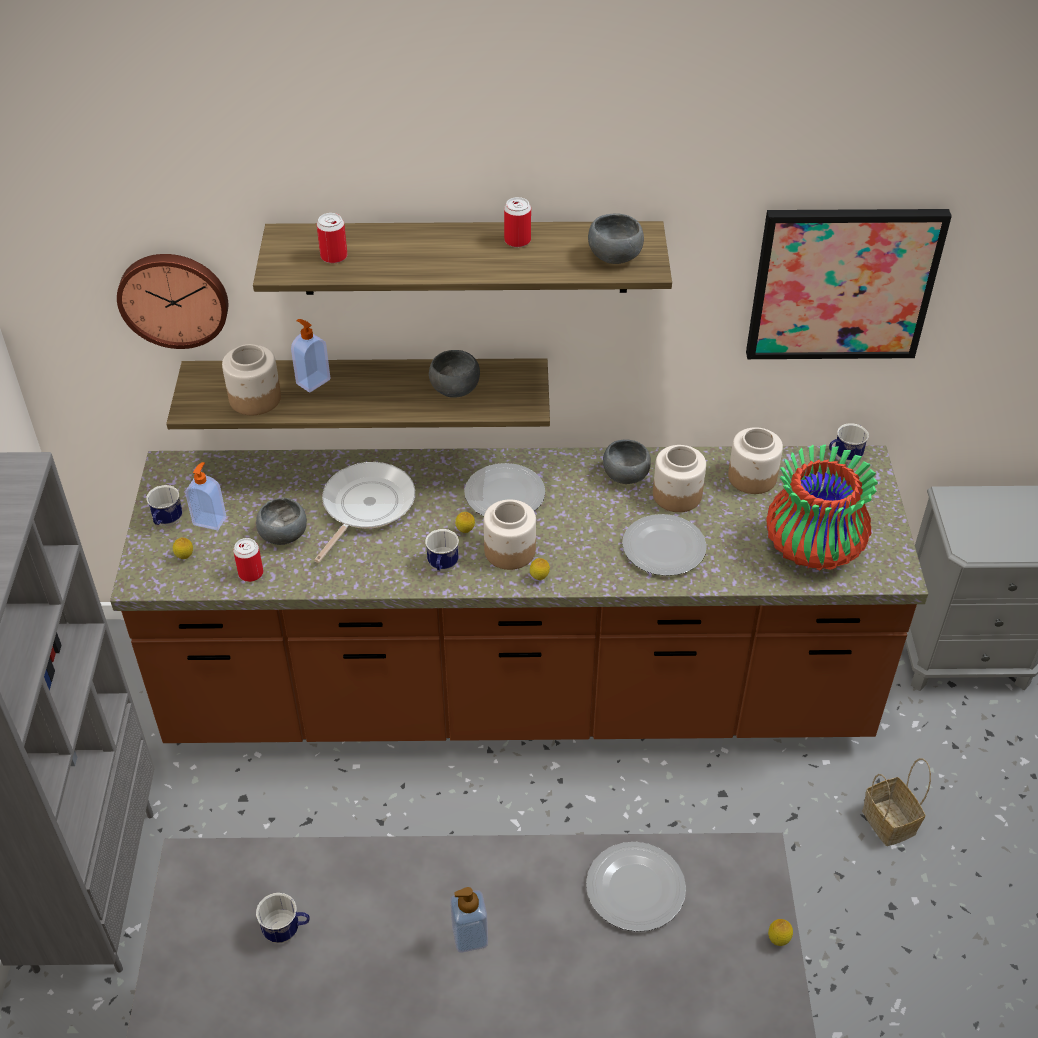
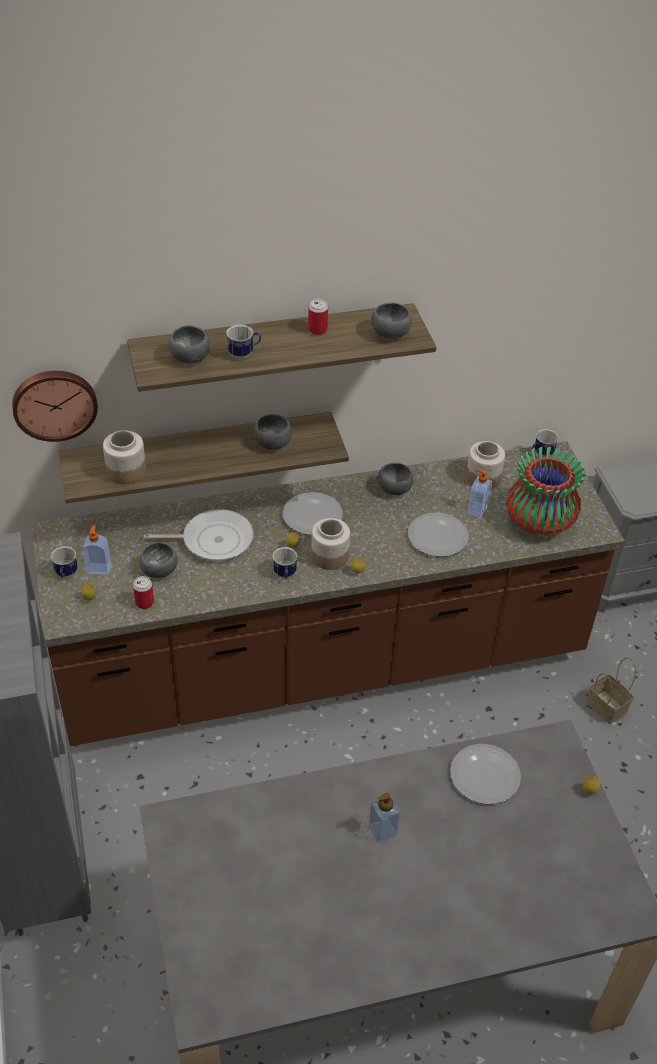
camera: 15 degrees left, 0 degrees up
(287, 931) = (252, 852): mug -> mug (244, 354)
(312, 381) = (165, 452): soap dispenser -> soap dispenser (477, 509)
(334, 256) = (189, 358): can -> grey bowl
(365, 507) = (213, 540): frying pan -> frying pan turned 75 degrees clockwise
(676, 495) = (434, 498): jar -> none
(842, 283) = (535, 331): picture -> none

